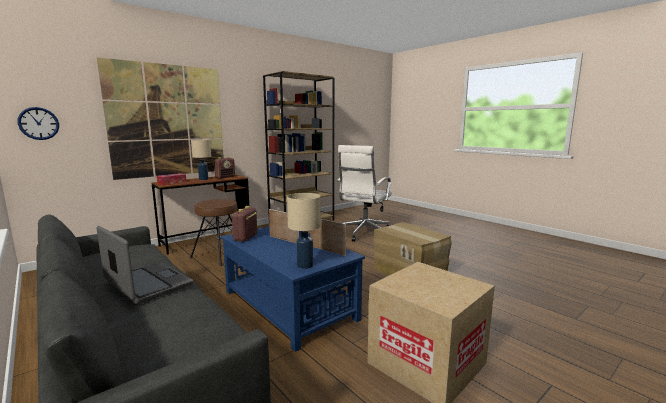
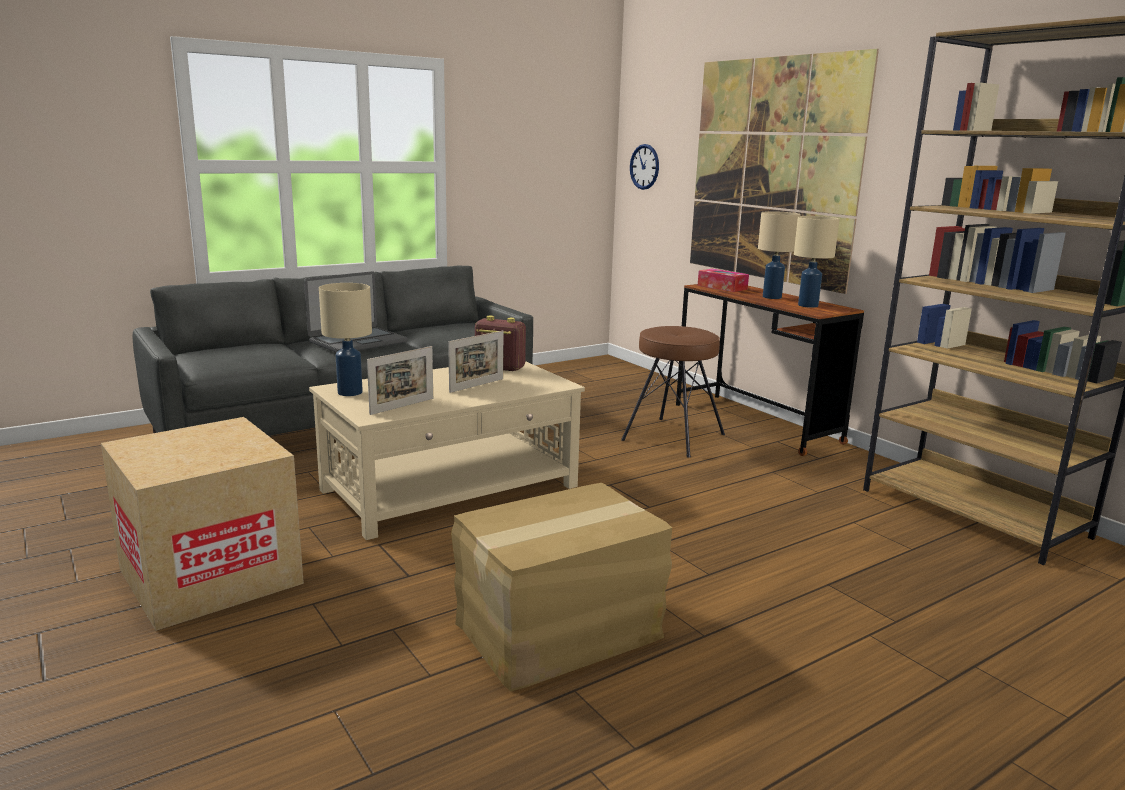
camera: 95 degrees right, 5 degrees up
(225, 177) = (808, 305): radio -> beige table lamp
(288, 304) = (452, 488): blue coffee table -> beige coffee table
(364, 233) = (905, 605): white office chair -> none

